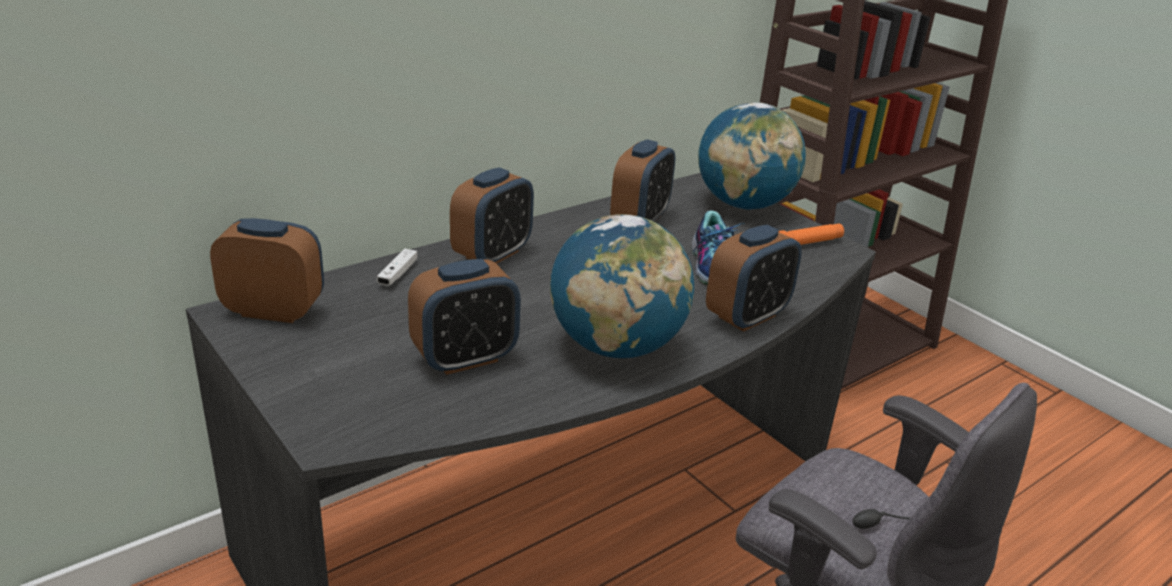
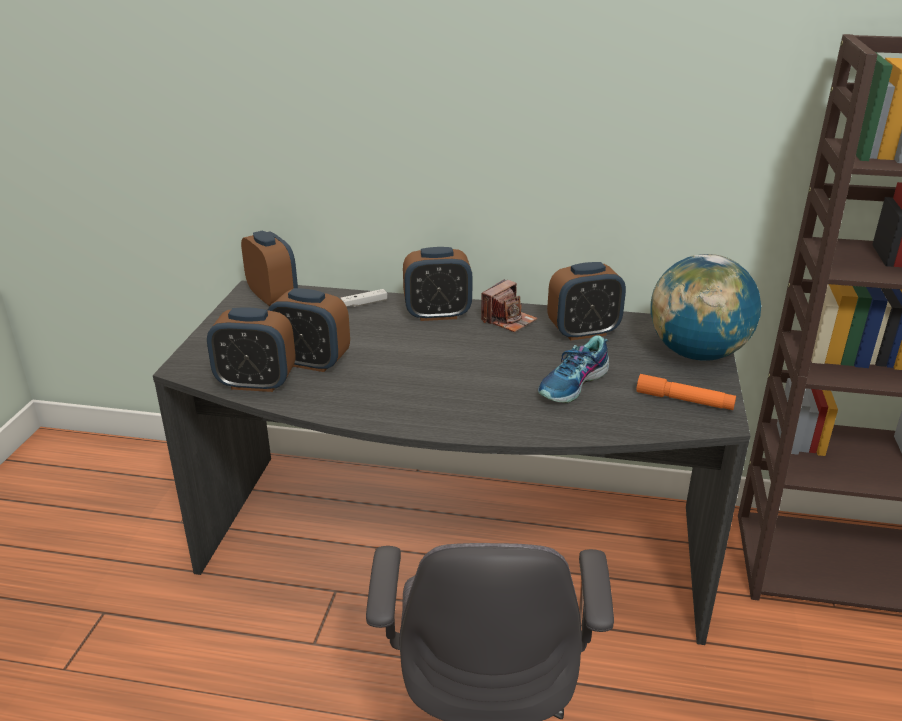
camera: 50 degrees right, 0 degrees up
(564, 234) = (508, 320): none -> camera
(616, 346) = (403, 397): globe -> none
(747, 316) = (528, 424): alarm clock -> alarm clock (256, 383)

